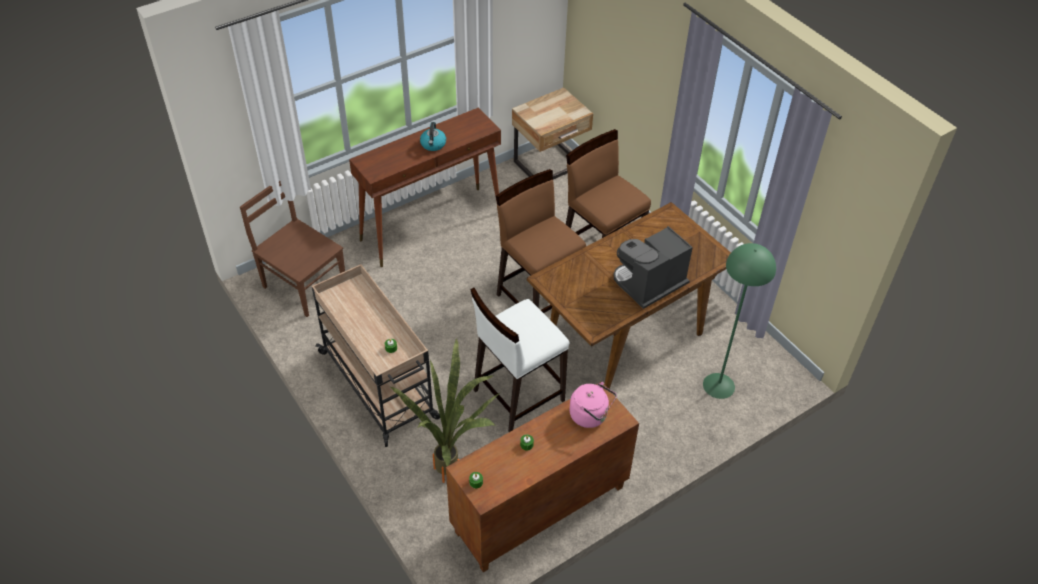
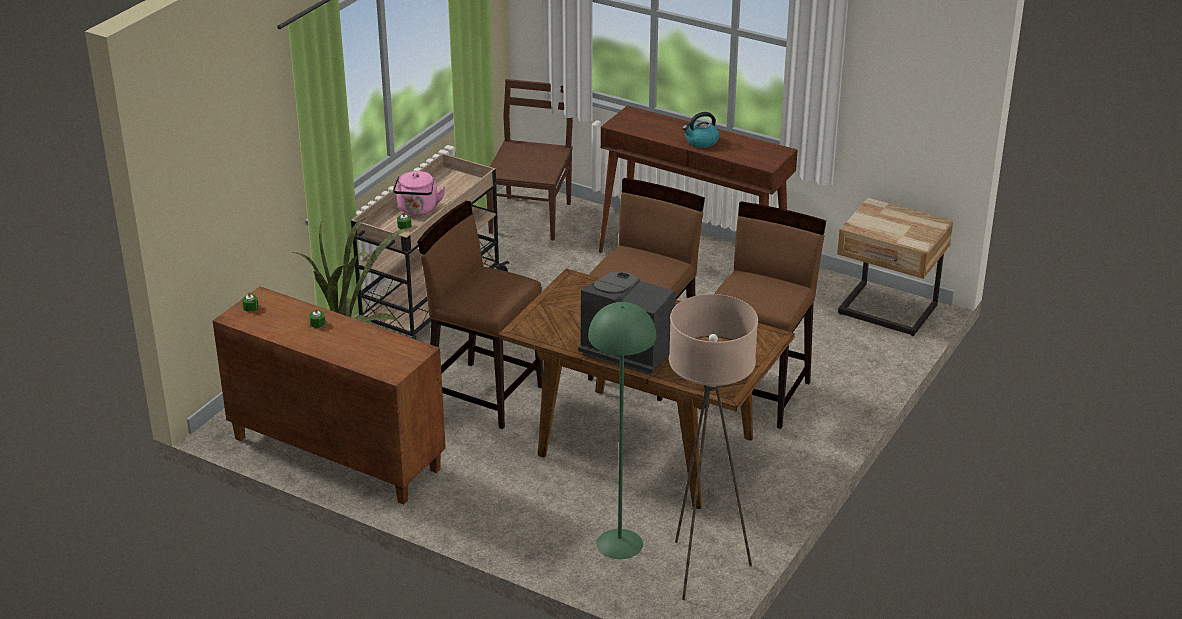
camera: 65 degrees right, 15 degrees down
(517, 395) = (485, 394): white stool -> brown stool
(591, 416) = (383, 352): pink kettle -> pink kettle (418, 210)
(760, 355) = (703, 569): none -> beige floor lamp

